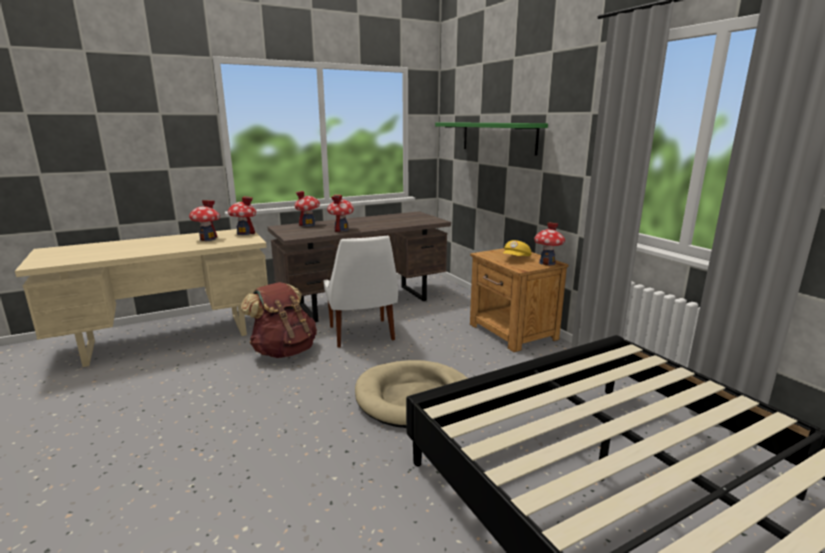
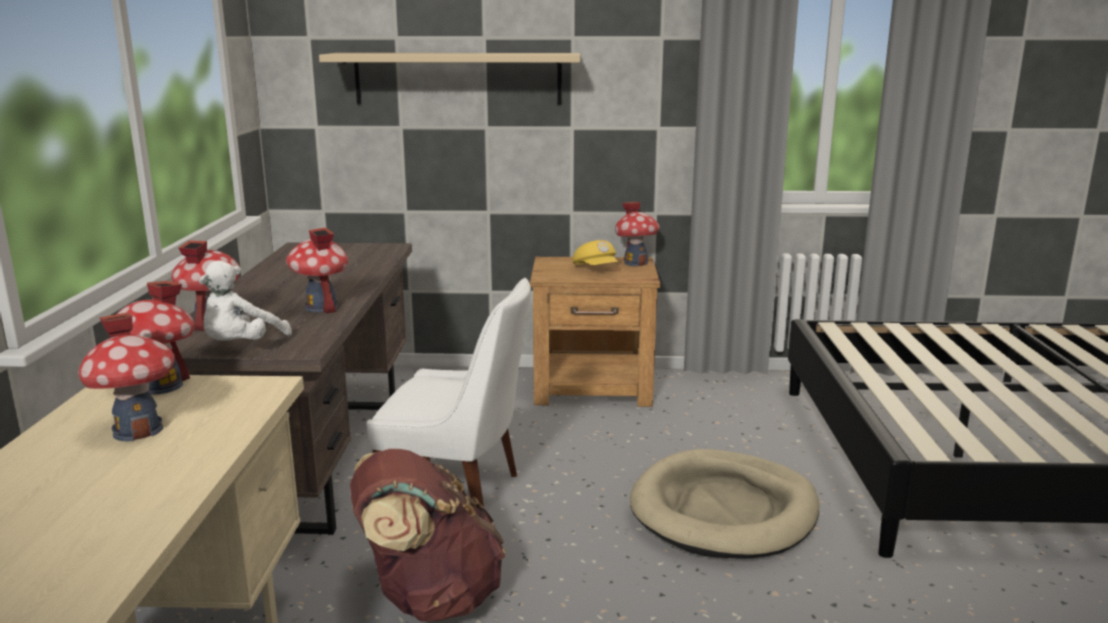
camera: 60 degrees left, 0 degrees up
(288, 231) = (242, 346): none -> white plush toy
(498, 137) = (458, 78): green shelf -> beige shelf

